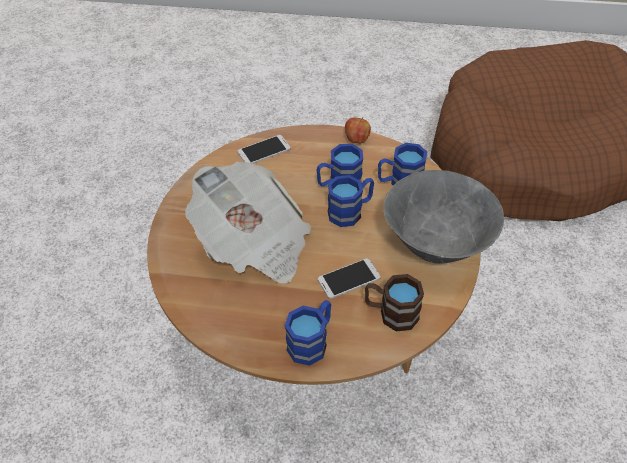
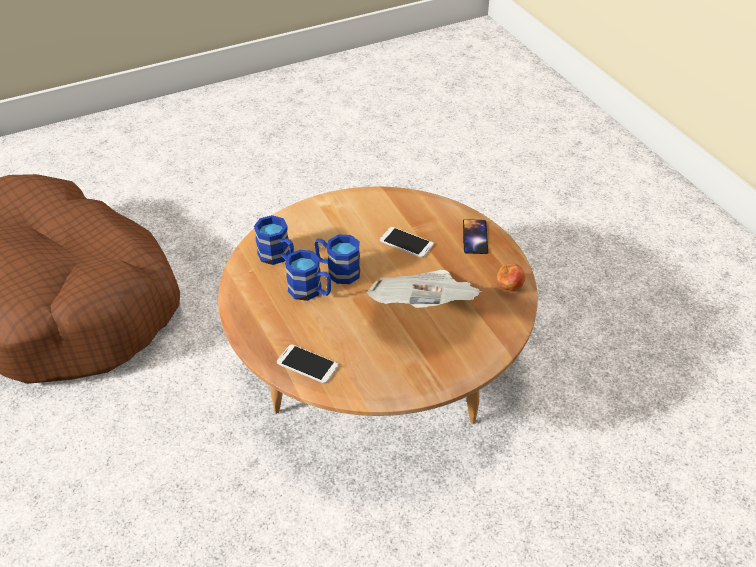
camera: 125 degrees left, 5 degrees down
(312, 341) = (475, 237): blue mug -> phone
(356, 139) = (241, 306): apple -> apple (509, 287)
(391, 313) = (415, 212): brown mug -> none
(437, 246) = (334, 213): grey bowl -> none

